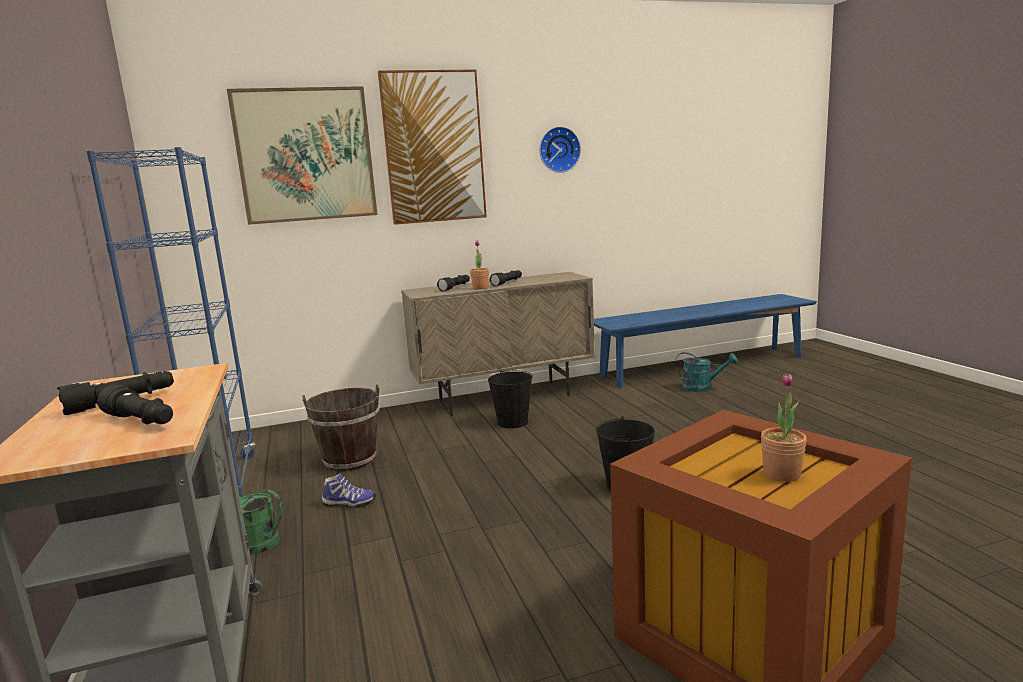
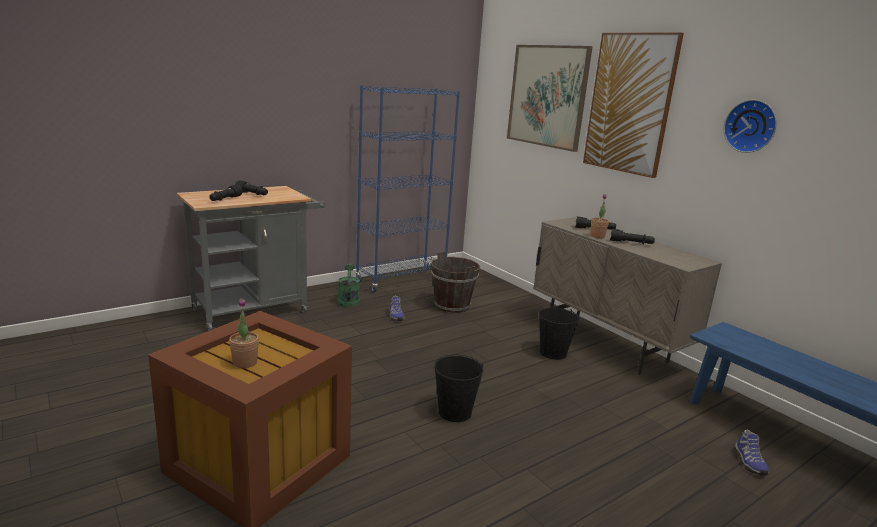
camera: 70 degrees right, 5 degrees up
(702, 387) = (748, 462): turquoise watering can -> shoe

